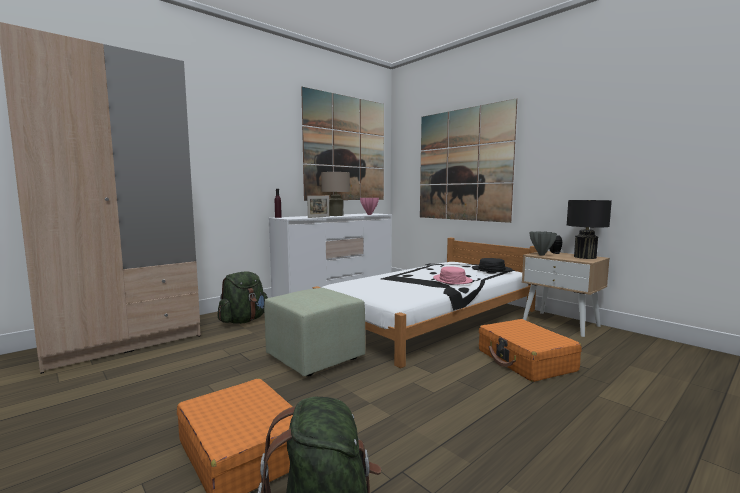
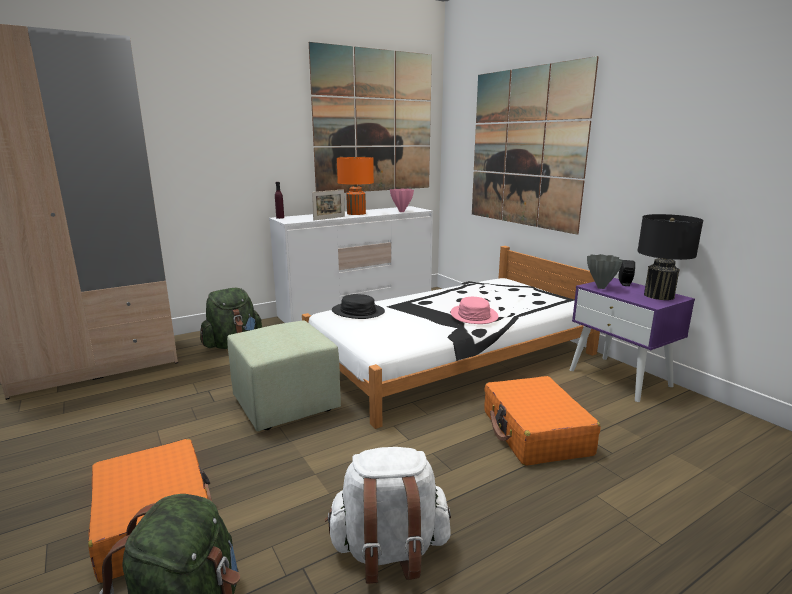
camera: 10 degrees right, 10 degrees up
(335, 215) = (356, 213): beige table lamp -> orange table lamp
(467, 450) = (389, 551): none -> white backpack
(491, 269) = (541, 298): black hat -> black hat (358, 312)
(561, 323) = (620, 378): beige nightstand -> purple nightstand

